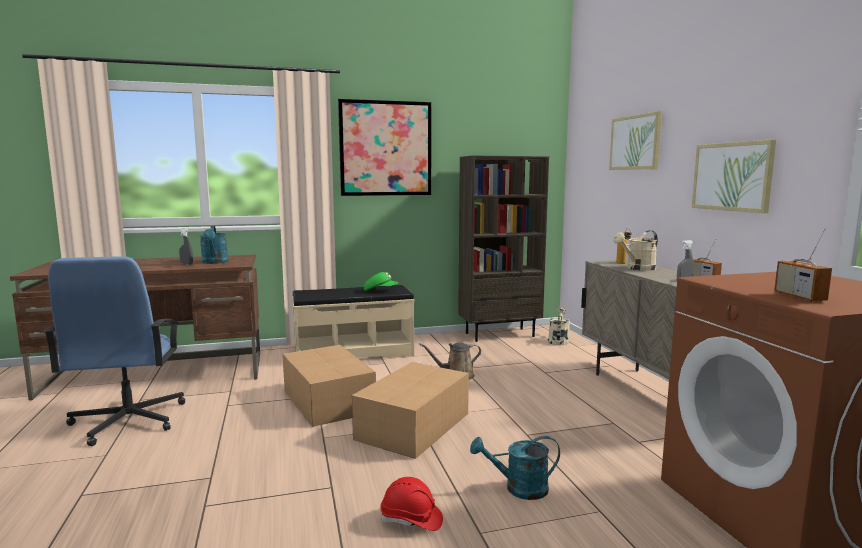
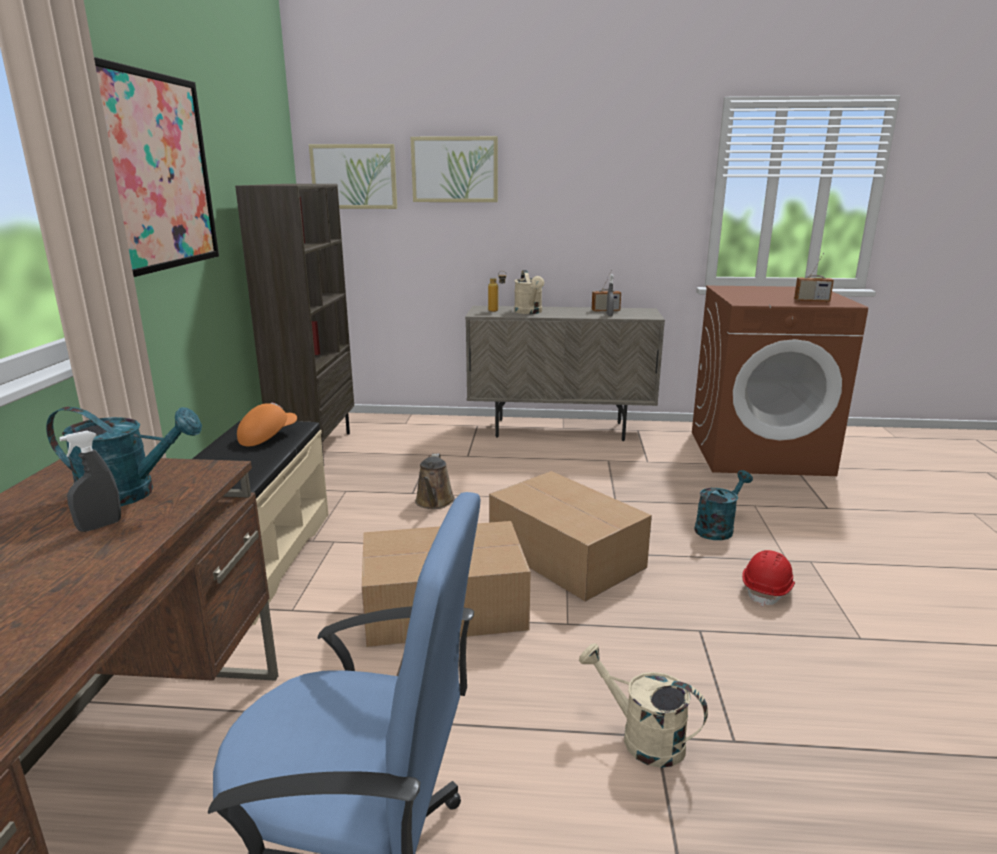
camera: 70 degrees left, 10 degrees up
(380, 290) = (267, 437): green cap -> orange cap
(518, 489) = (717, 528): turquoise watering can -> turquoise watering can turned 150 degrees counterclockwise
(558, 340) = (378, 426): beige watering can -> beige watering can (641, 737)
(732, 176) = (601, 210): picture -> picture (354, 176)

